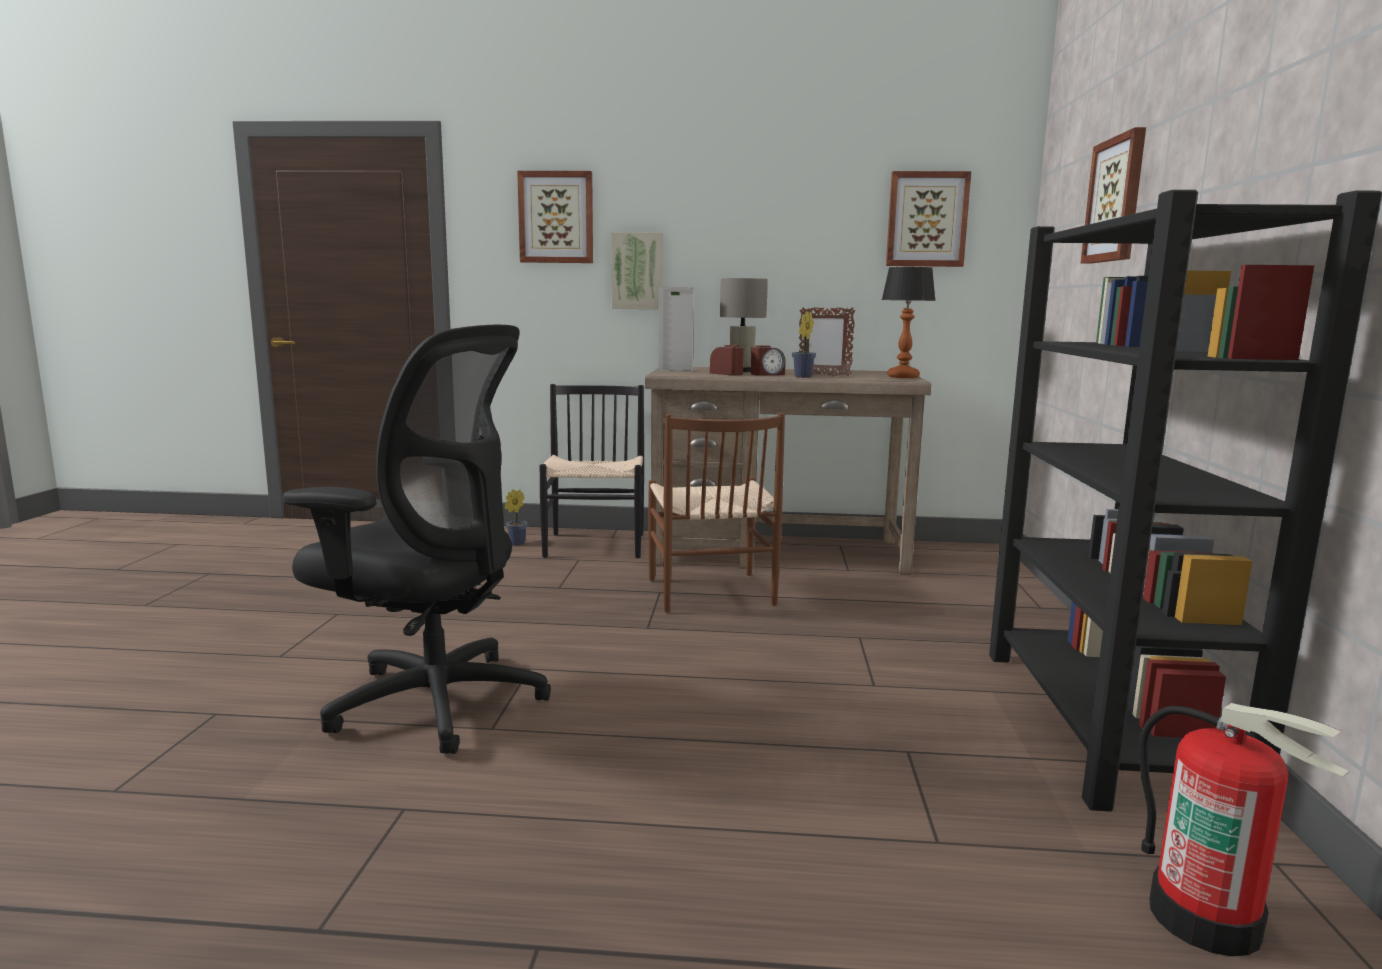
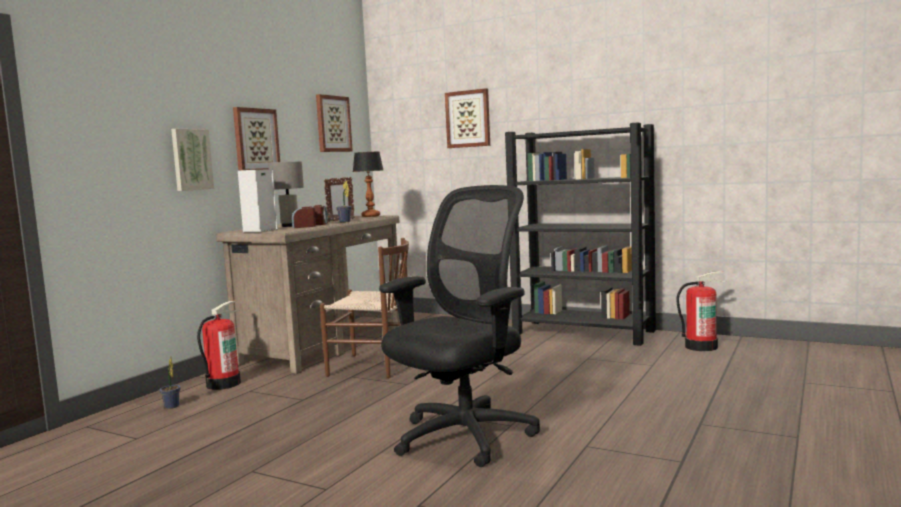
camera: 65 degrees left, 5 degrees down
(556, 217) = (127, 115): picture -> picture (255, 140)
(596, 544) = (223, 384): black chair -> fire extinguisher

